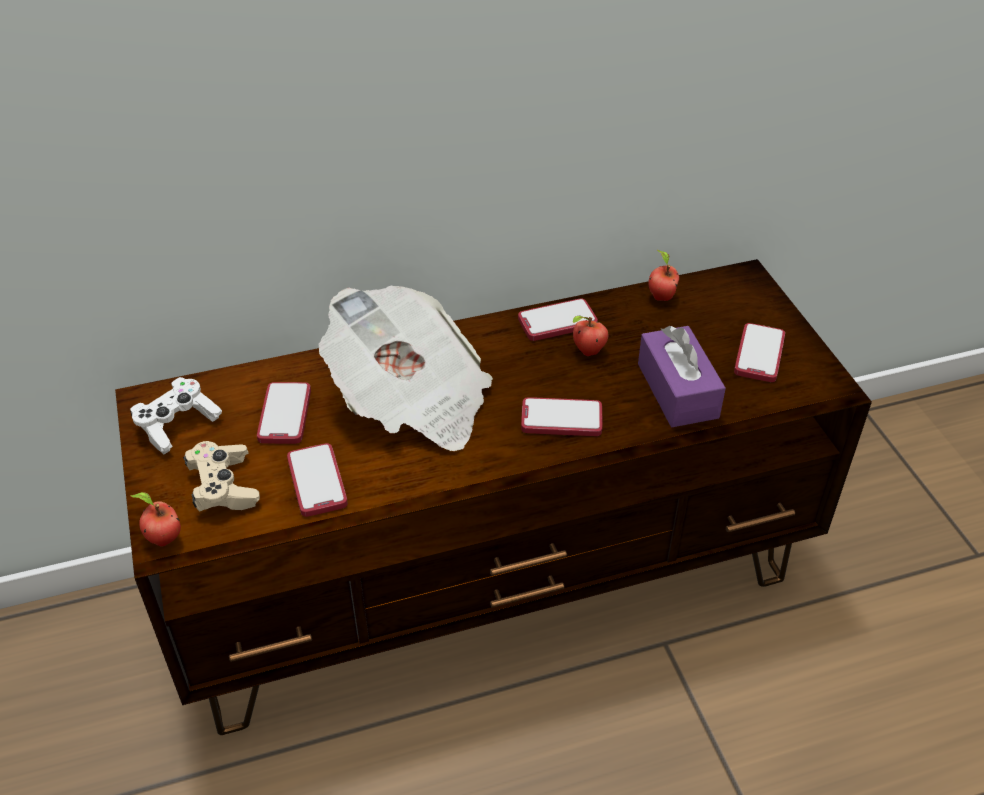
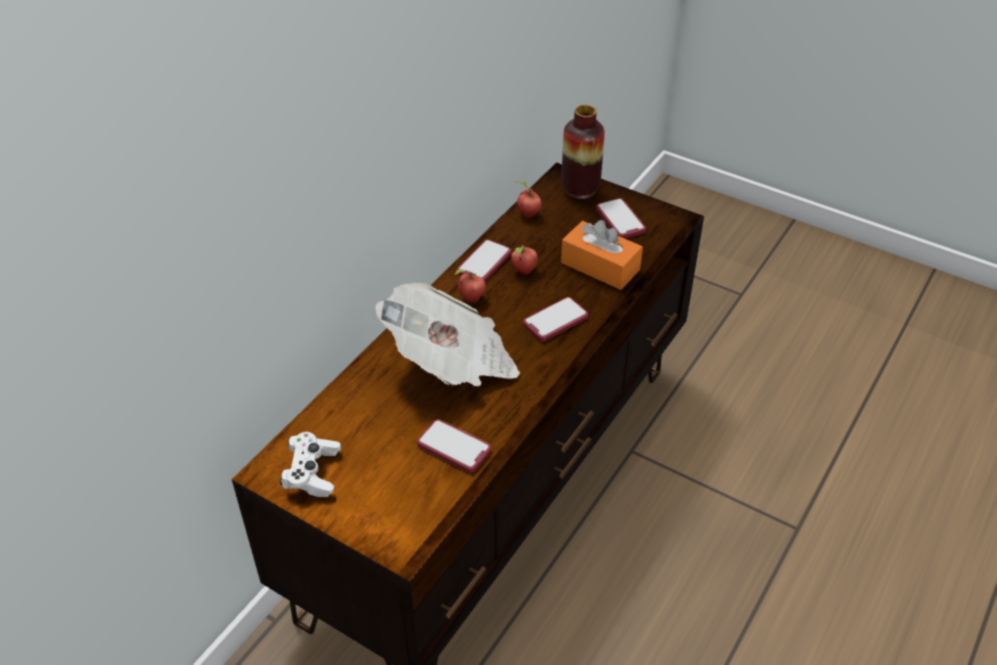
camera: 40 degrees left, 0 degrees up
(163, 538) = (397, 546): apple -> apple (470, 299)
(224, 487) = (397, 490): beige game controller -> none
(285, 415) = (380, 421): phone -> none
(677, 390) = (600, 266): purple tissue box -> orange tissue box
(750, 300) = (580, 190): none -> vase

